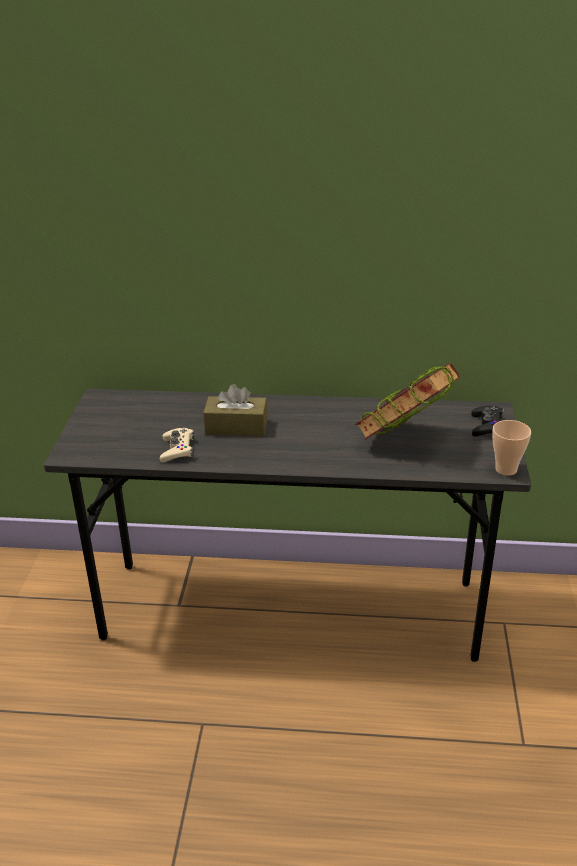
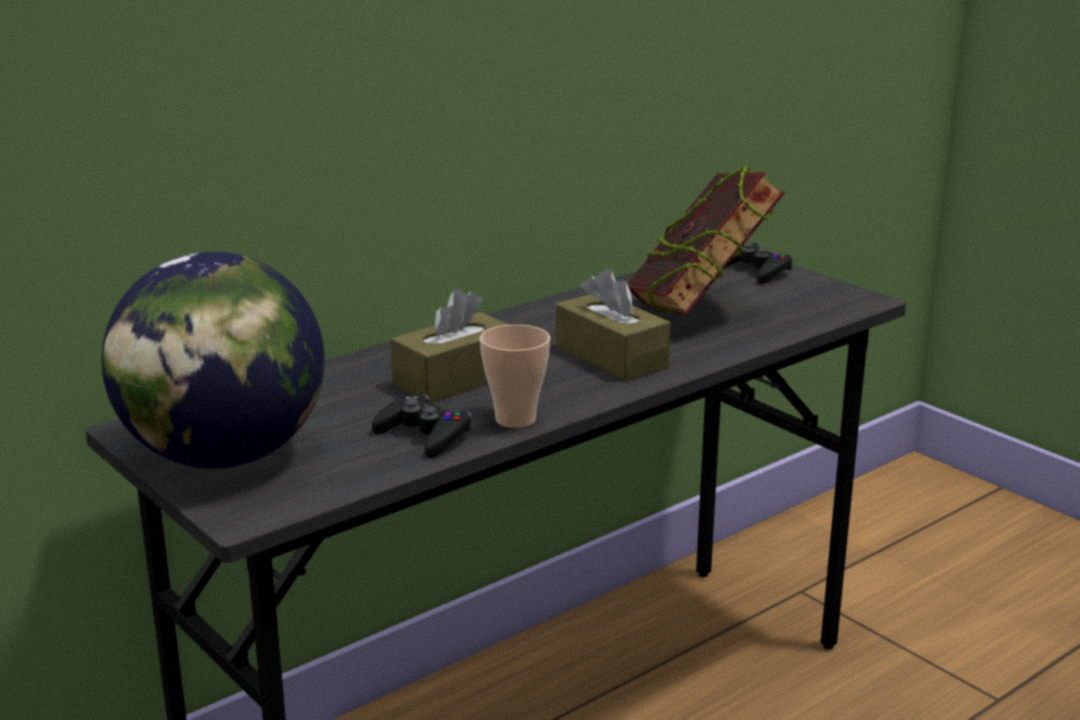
camera: 45 degrees left, 10 degrees down
(102, 424) = (223, 457): none -> globe
(177, 449) = (424, 435): beige game controller -> black game controller
(317, 446) = (611, 357): none -> brown tissue box
(506, 469) = (857, 299): cup -> cup (515, 419)

